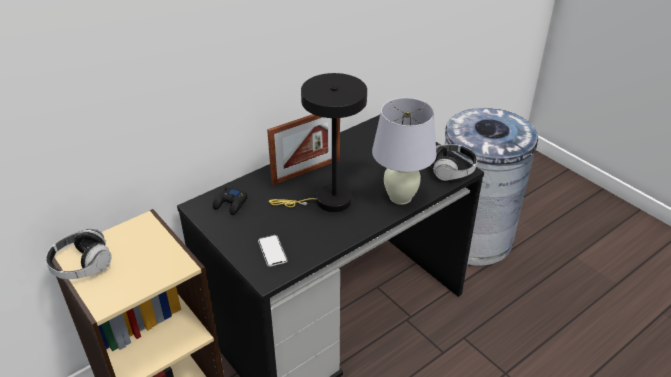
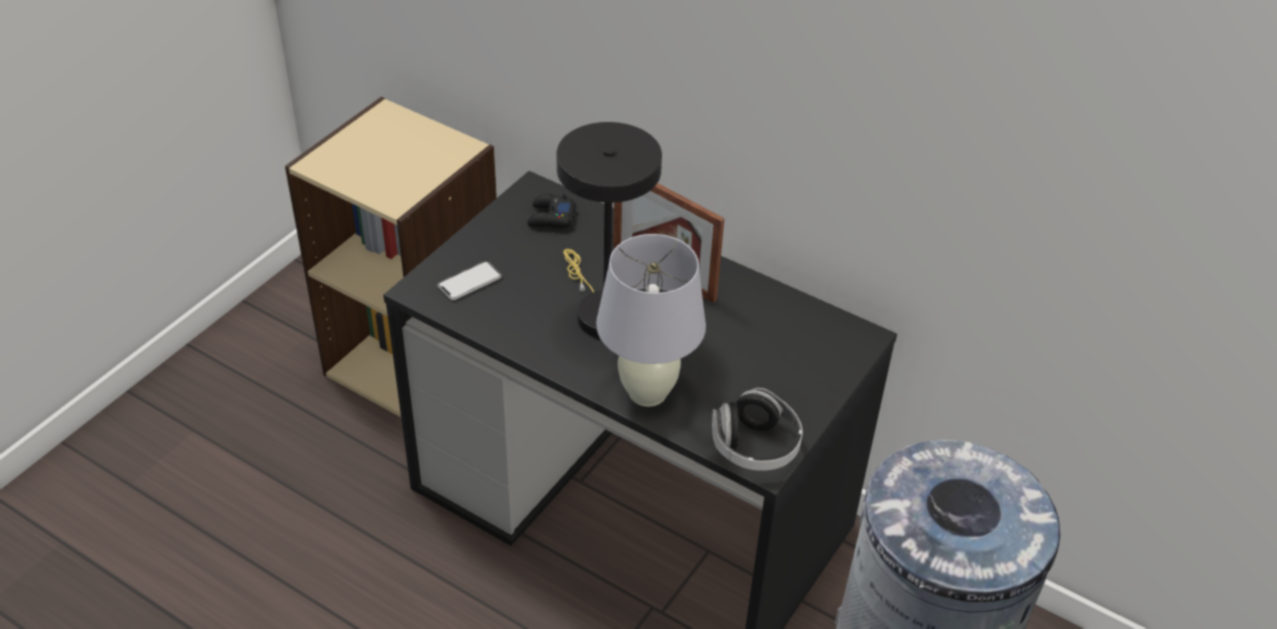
camera: 70 degrees right, 5 degrees up
(82, 265) = (371, 126): headphones -> none

